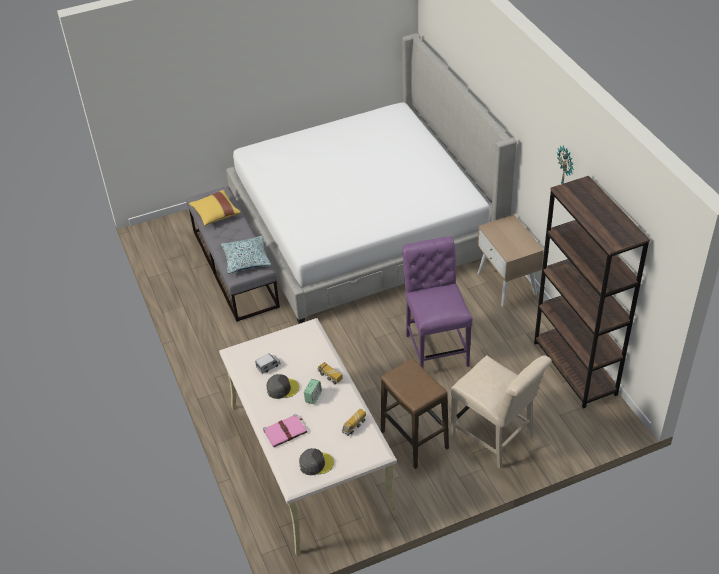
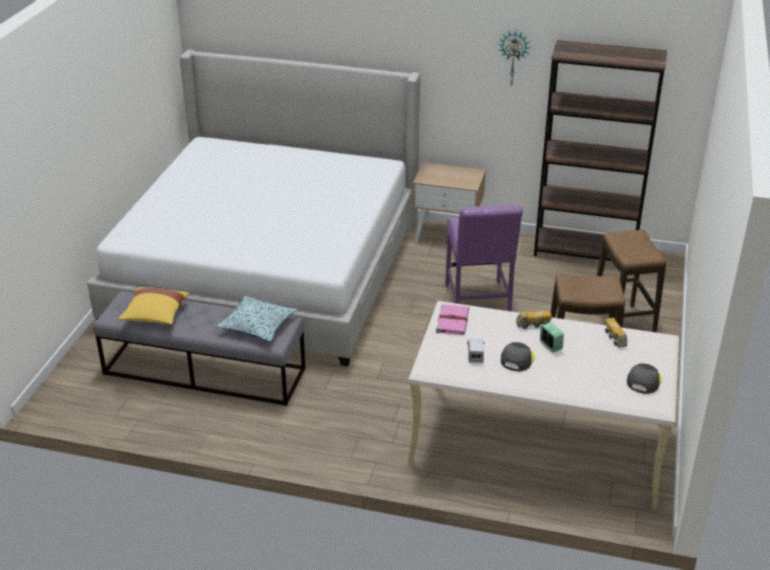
camera: 55 degrees left, 10 degrees down
(286, 431) = (581, 381): pink book -> pink book (452, 321)
(436, 347) = (478, 304): purple chair -> purple chair turned 120 degrees counterclockwise
(495, 439) = (622, 326): beige chair -> stool

